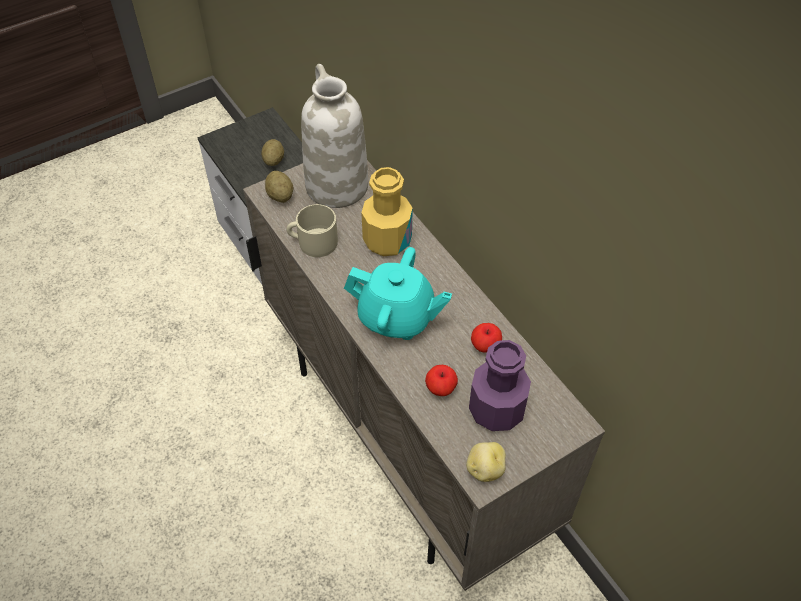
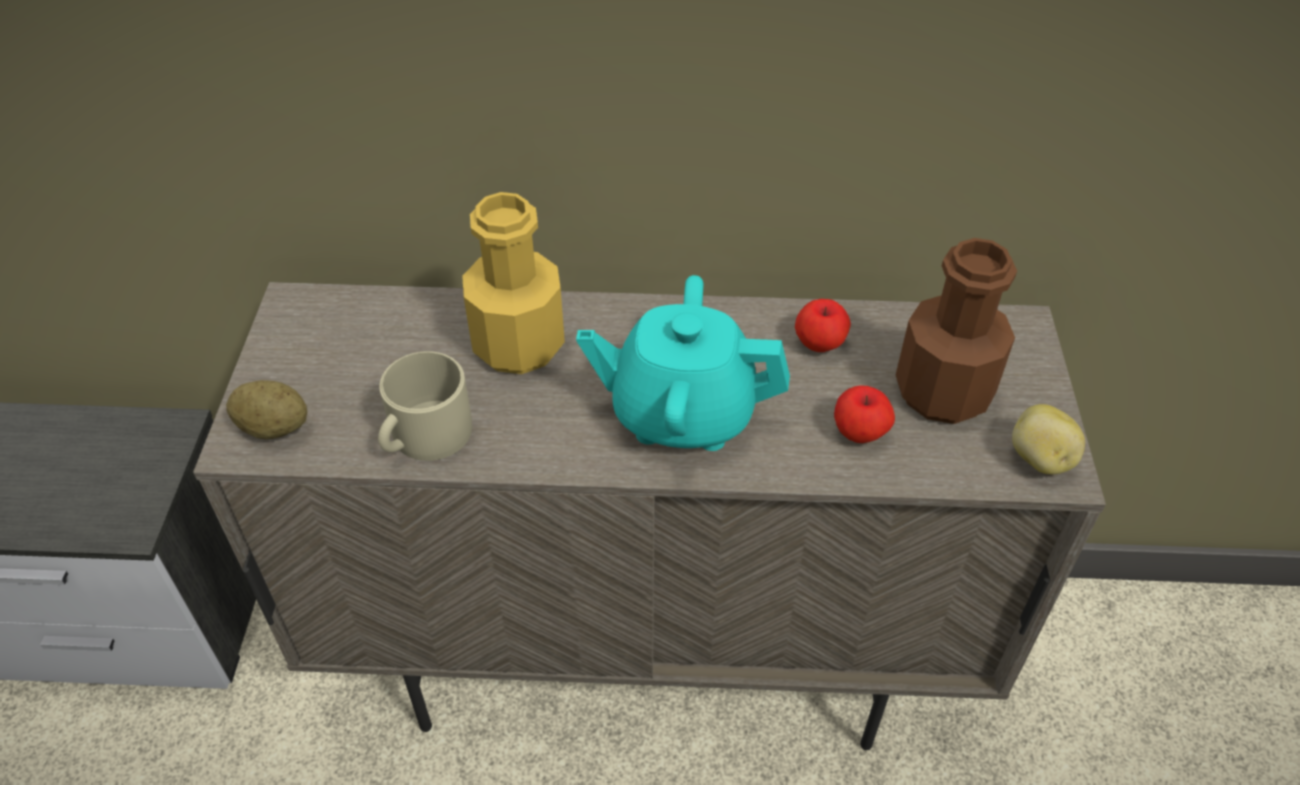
camera: 55 degrees left, 5 degrees down
(273, 160) = (79, 463): potato -> none
(336, 185) = (337, 346): white vase -> none
(396, 318) = (682, 413): turquoise teapot -> turquoise teapot turned 135 degrees counterclockwise
(496, 410) = (943, 392): purple bottle -> brown bottle

